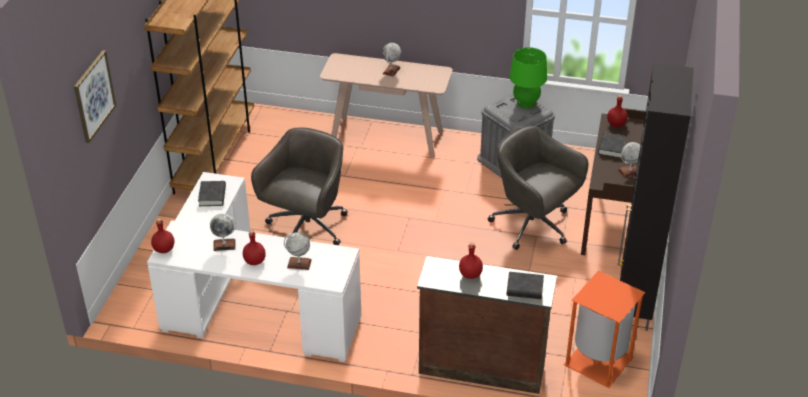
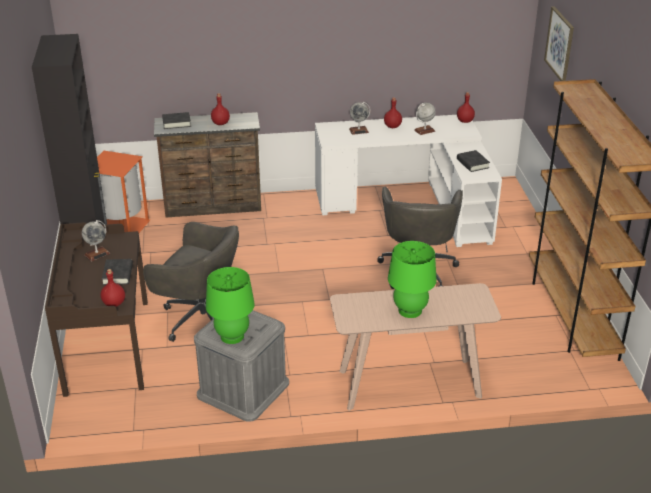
camera: 160 degrees right, 5 degrees down
(391, 70) = (410, 310): globe -> green table lamp

